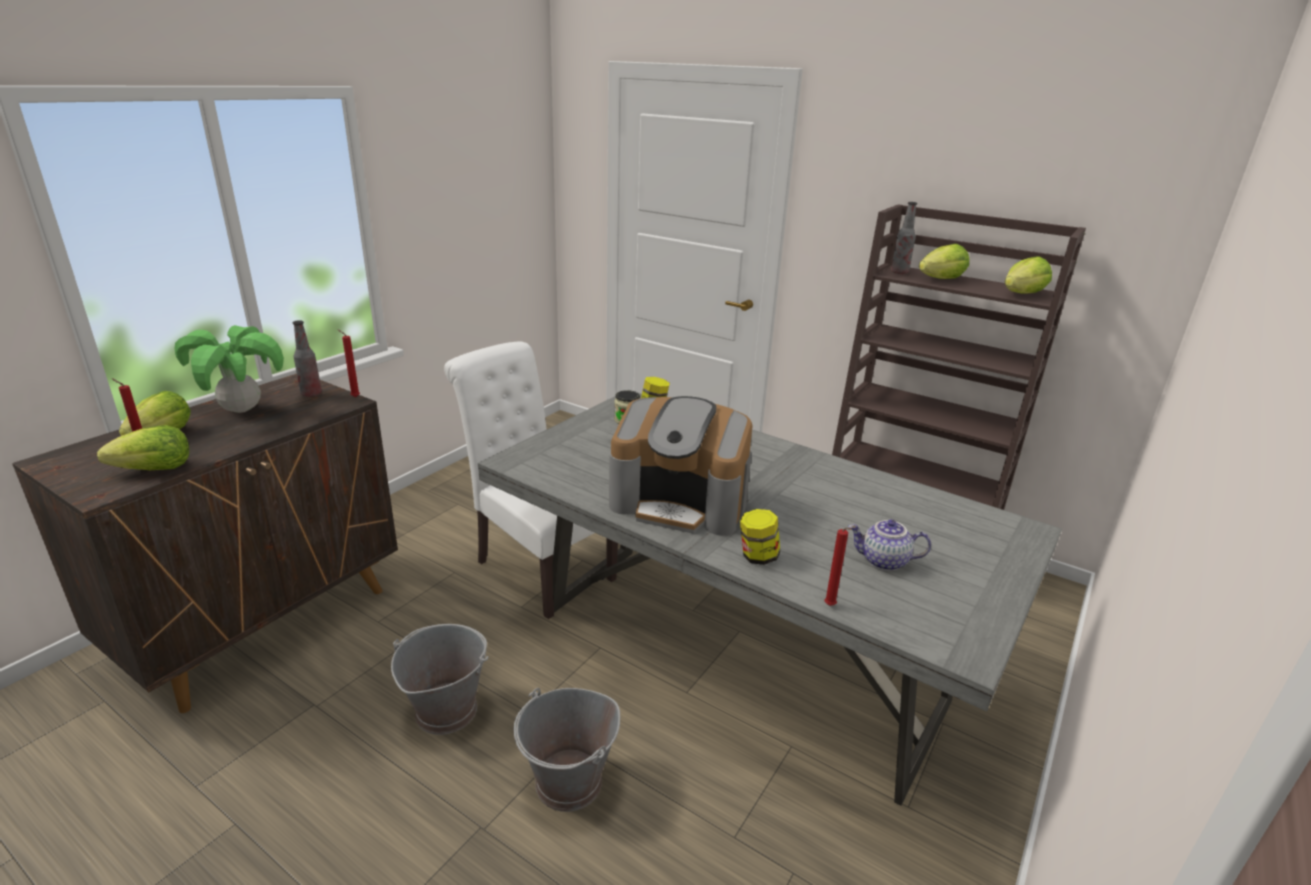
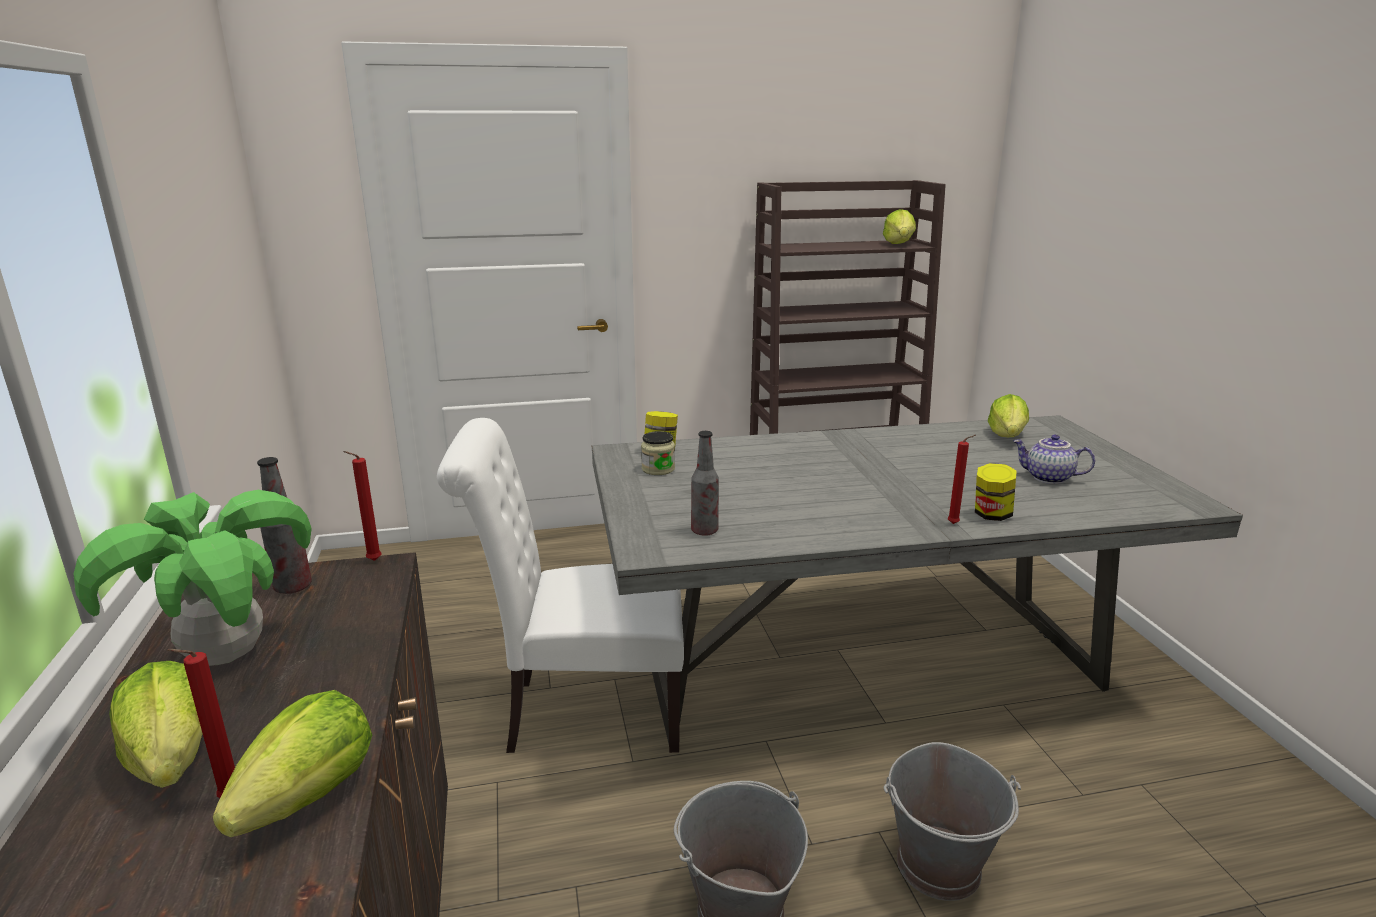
camera: 45 degrees left, 5 degrees down
(680, 502) = (859, 508): coffee machine -> none
(830, 606) = (1095, 520): red candle -> red candle (955, 524)
(883, 562) = (1048, 478): teapot -> teapot turned 60 degrees clockwise
(899, 272) = (788, 247): bottle -> bottle (704, 531)
(941, 279) = (827, 246): lettuce -> lettuce (1007, 436)

